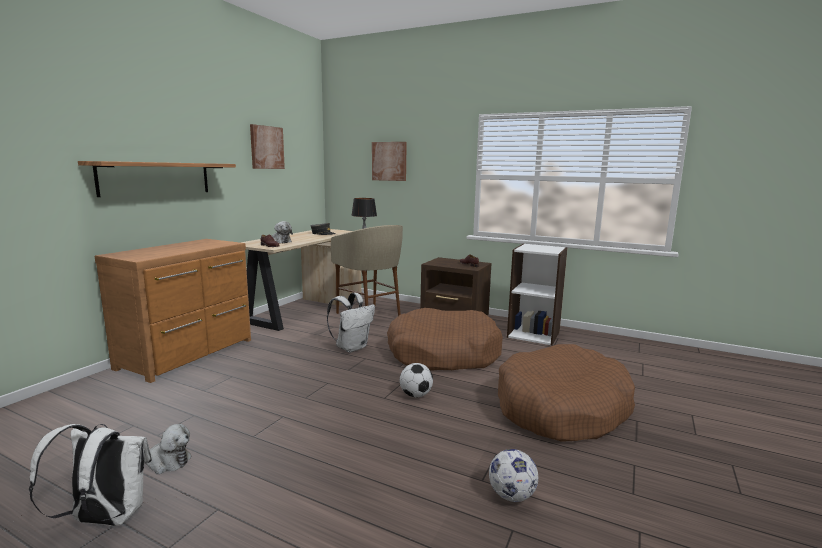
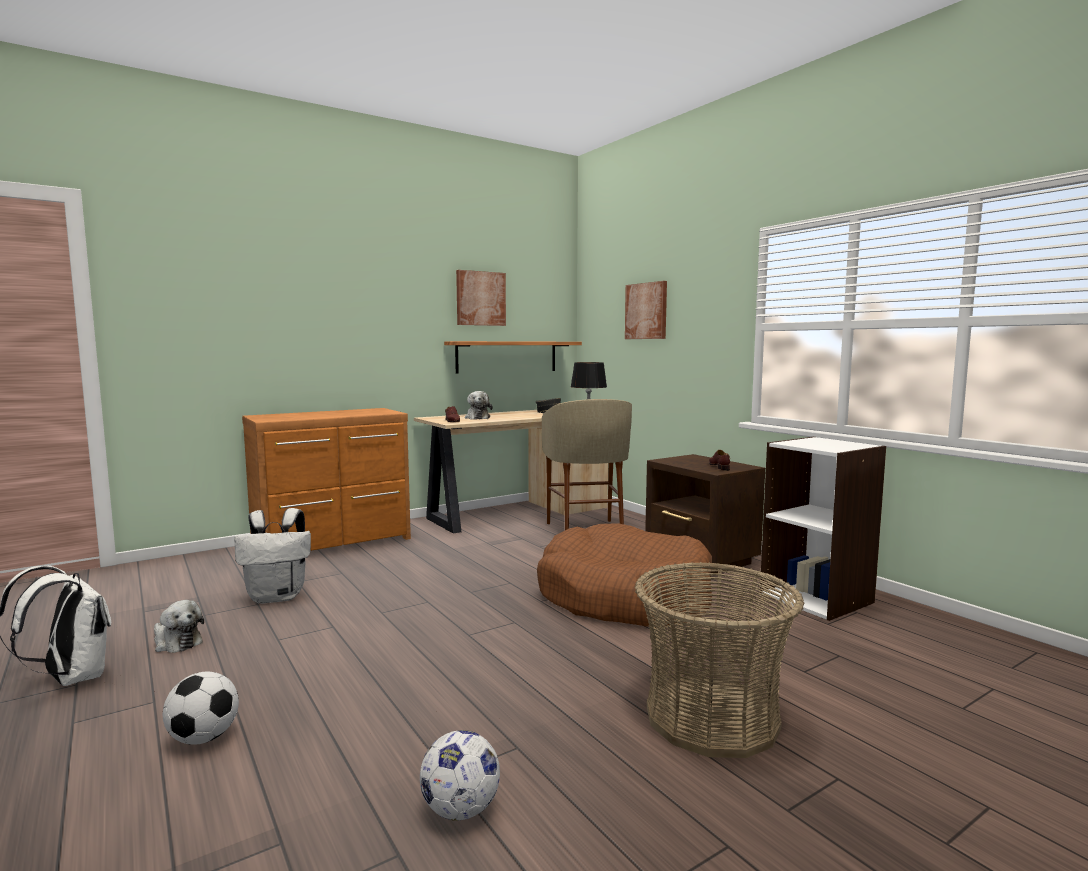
camera: 30 degrees right, 5 degrees down
(156, 178) = (324, 334): shelf -> shelf (507, 356)
(352, 347) = (511, 566): white backpack -> white backpack (278, 596)
(416, 395) = (512, 641): football -> football (204, 738)
(561, 408) = (711, 717): brown dog bed -> basket

